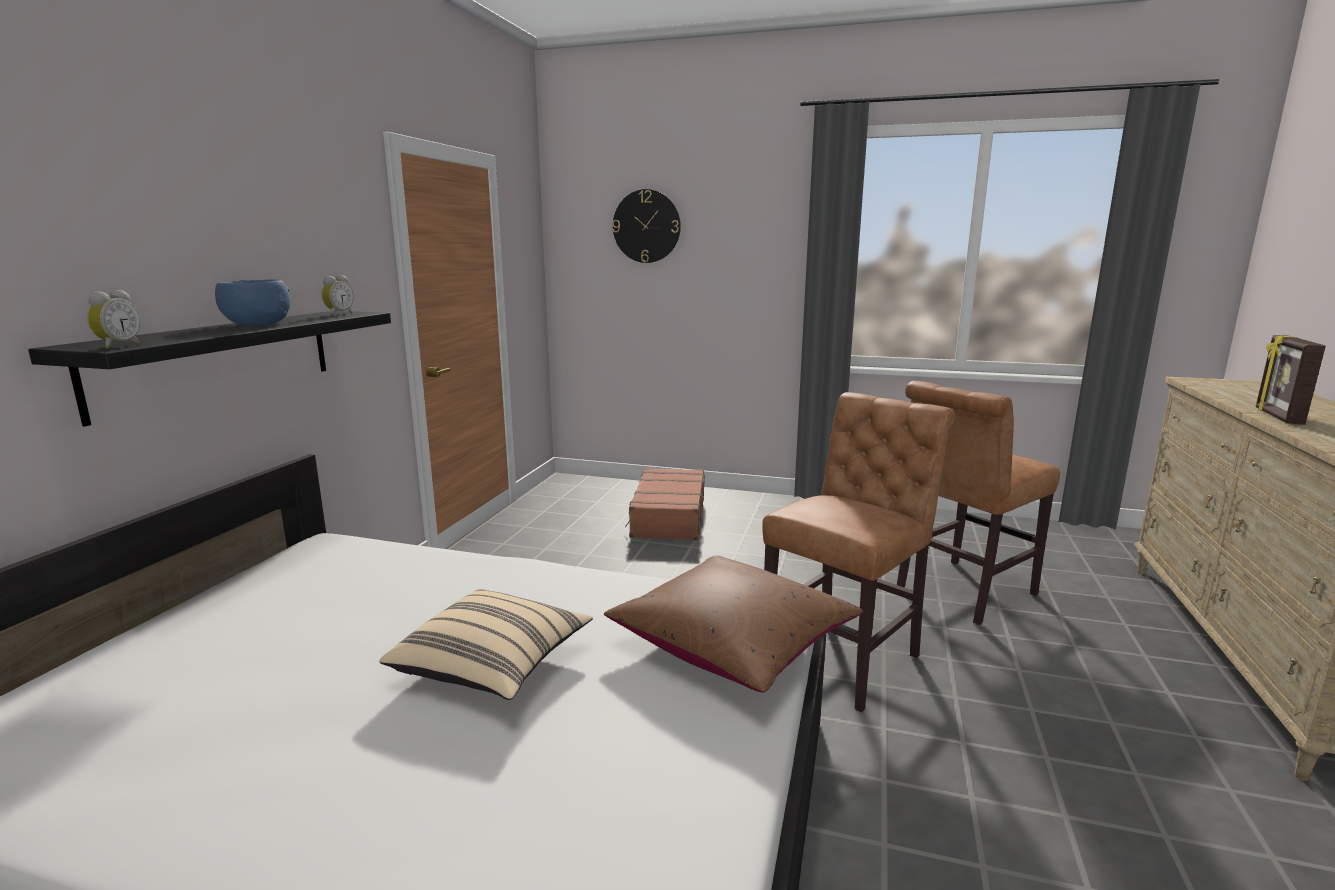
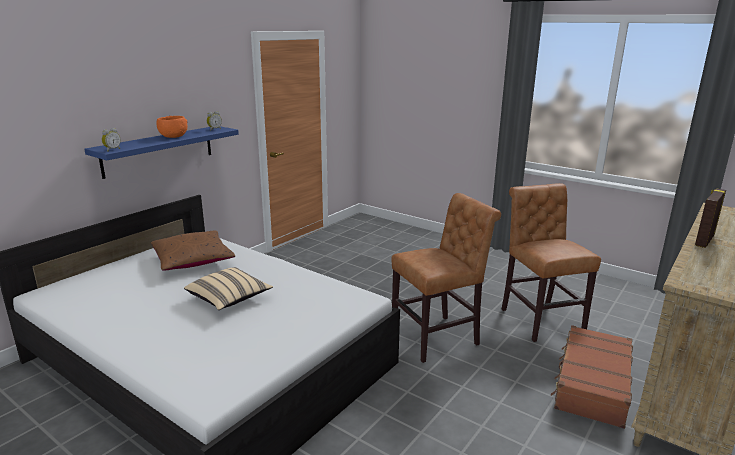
camera: 20 degrees right, 5 degrees up
(219, 360) = (159, 150): black shelf -> blue shelf
(256, 324) = (173, 136): blue bowl -> orange bowl
(646, 226) = (415, 70): wall clock -> none
(668, 516) = (404, 247): brown suitcase -> brown suitcase (591, 384)
(732, 643) = (331, 309): brown pillow -> brown pillow (193, 261)
(960, 593) = (539, 319): brown chair -> brown chair turned 90 degrees clockwise

